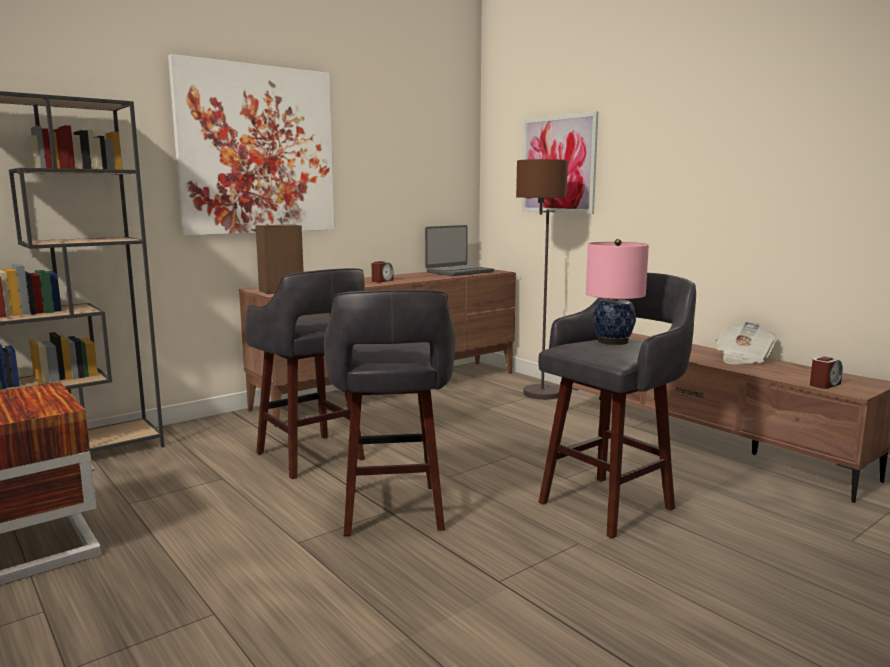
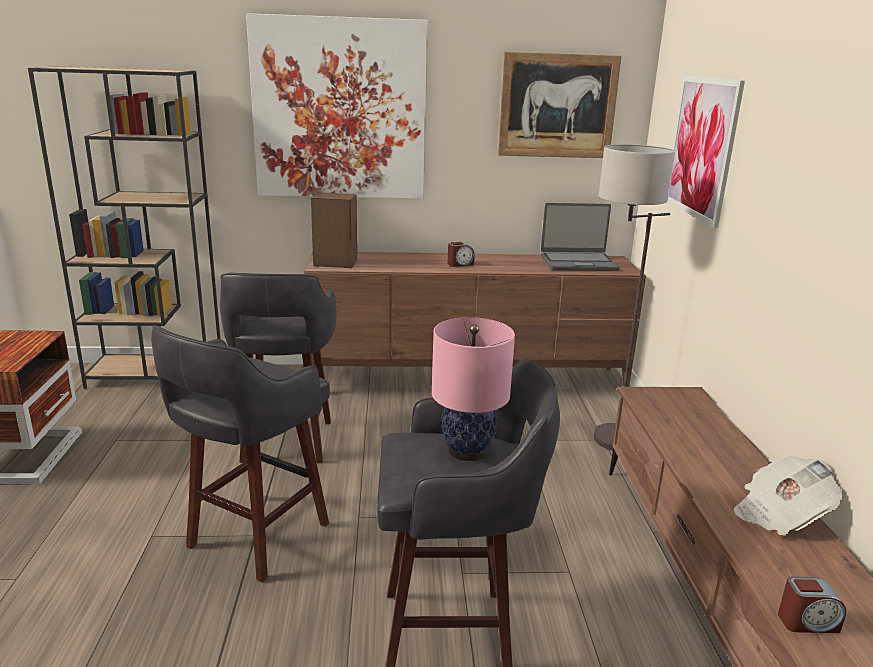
camera: 35 degrees right, 10 degrees up
(423, 149) = (557, 106): none -> picture
(537, 397) = (605, 442): brown floor lamp -> grey floor lamp

